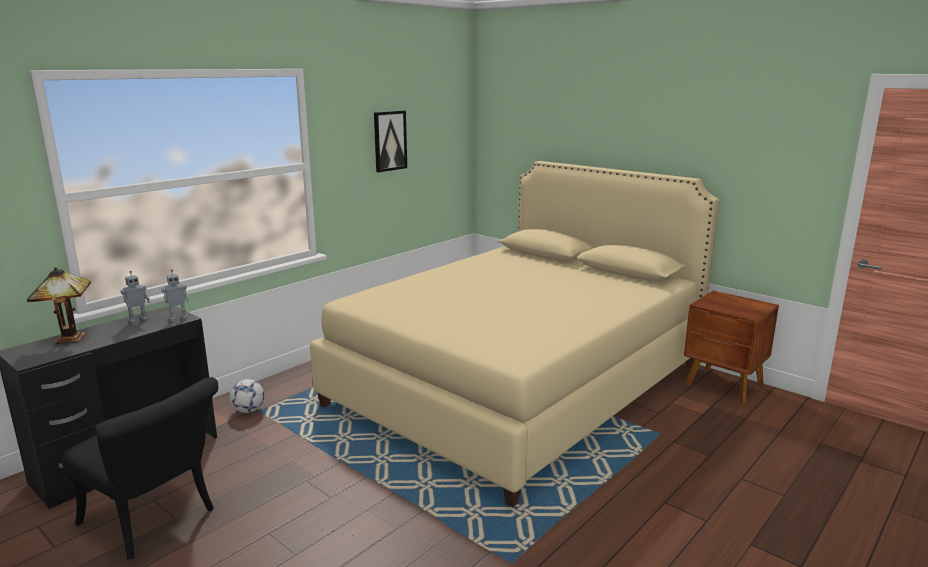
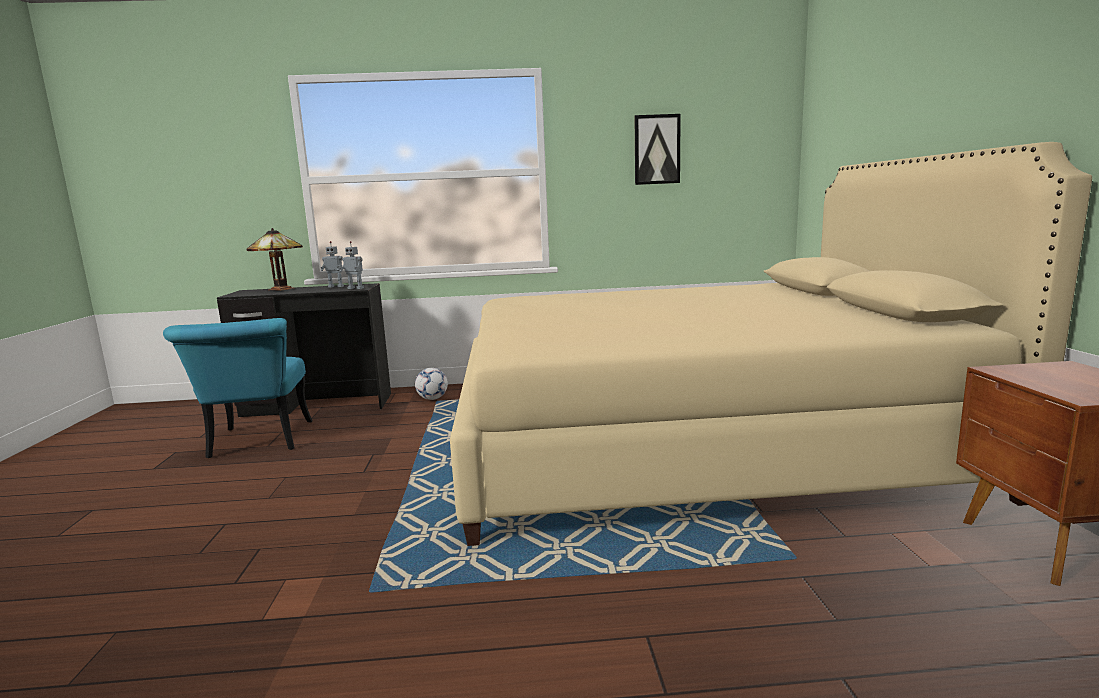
camera: 45 degrees right, 5 degrees down
(155, 521) = (258, 443): black chair -> turquoise chair

